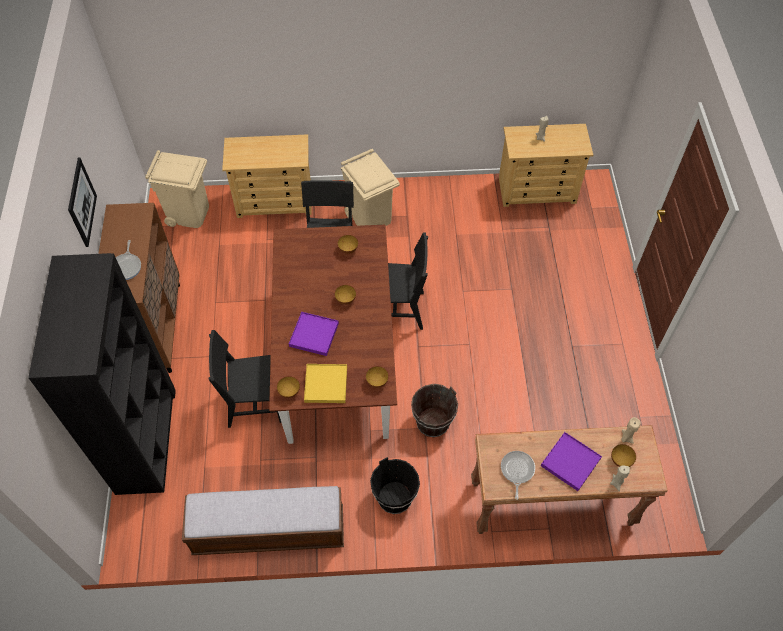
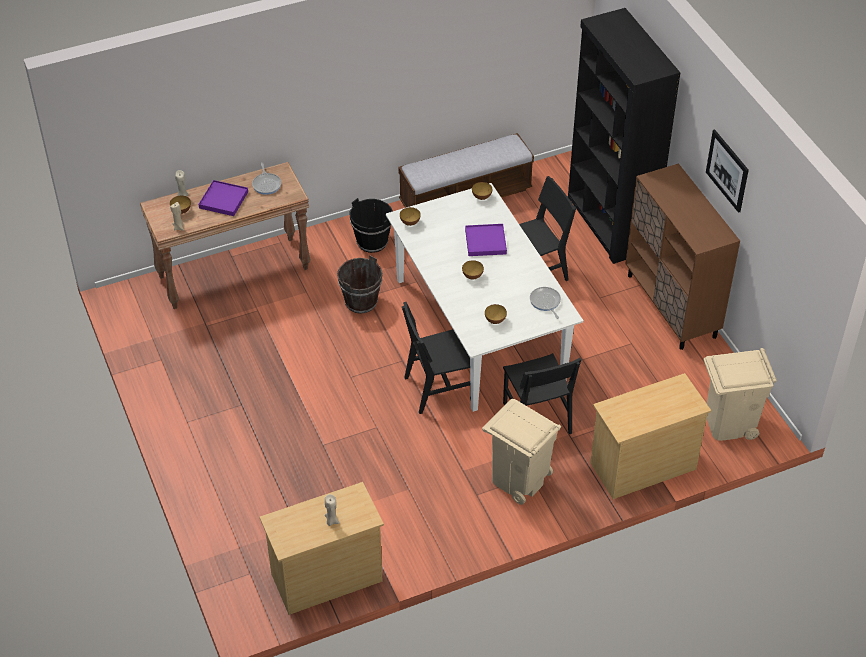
camera: 160 degrees right, 10 degrees down
(126, 266) = (673, 197): frying pan -> frying pan (545, 302)
(326, 384) = (453, 210): yellow tray -> none
(335, 357) = (480, 329): brown dining table -> white dining table

